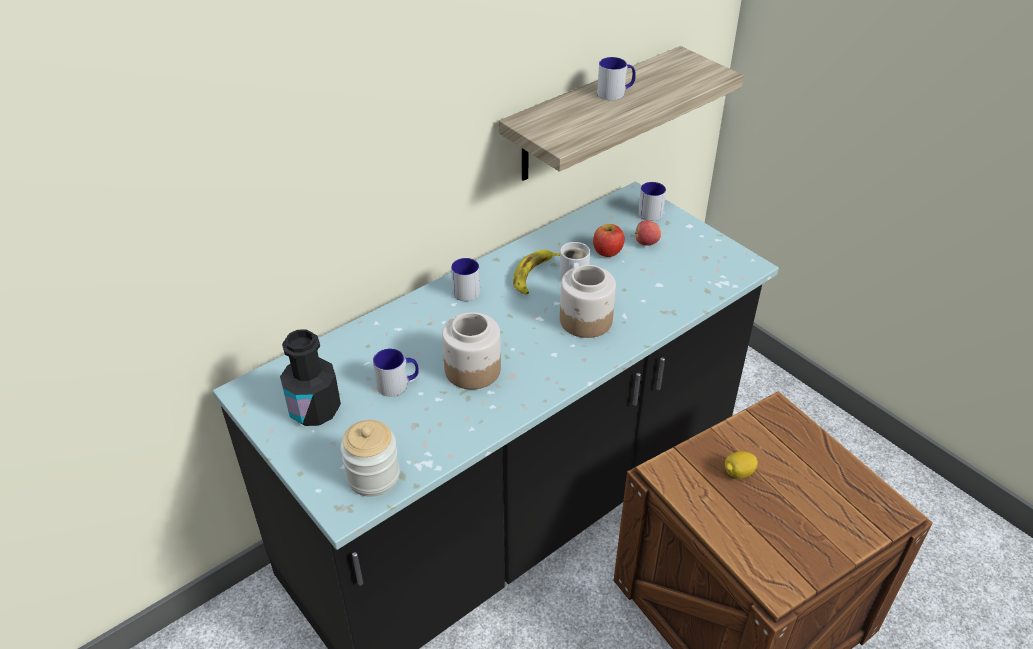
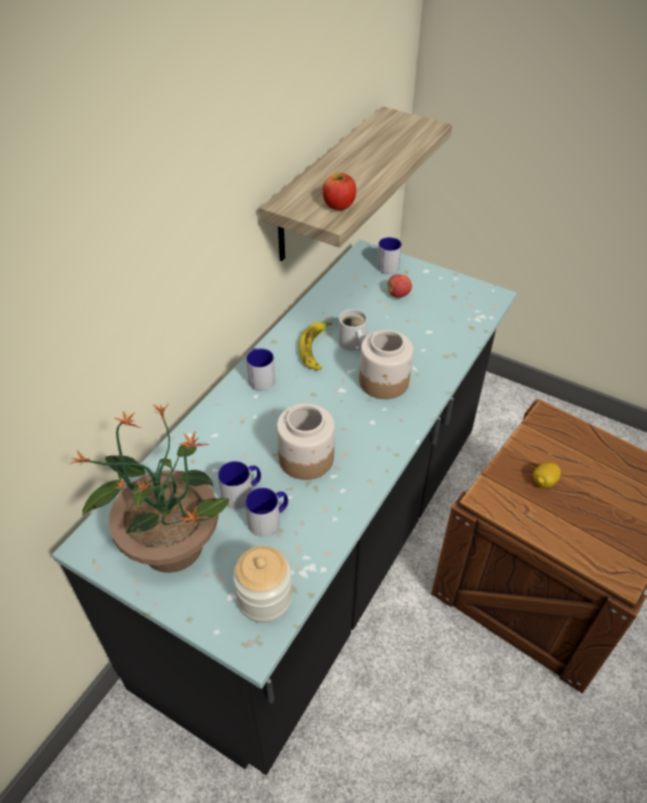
camera: 20 degrees left, 5 degrees up
(314, 409) = (171, 544): black bottle -> potted plant
(607, 251) = (369, 310): apple -> apple (339, 205)
(615, 93) = (353, 160): mug -> mug (269, 520)

